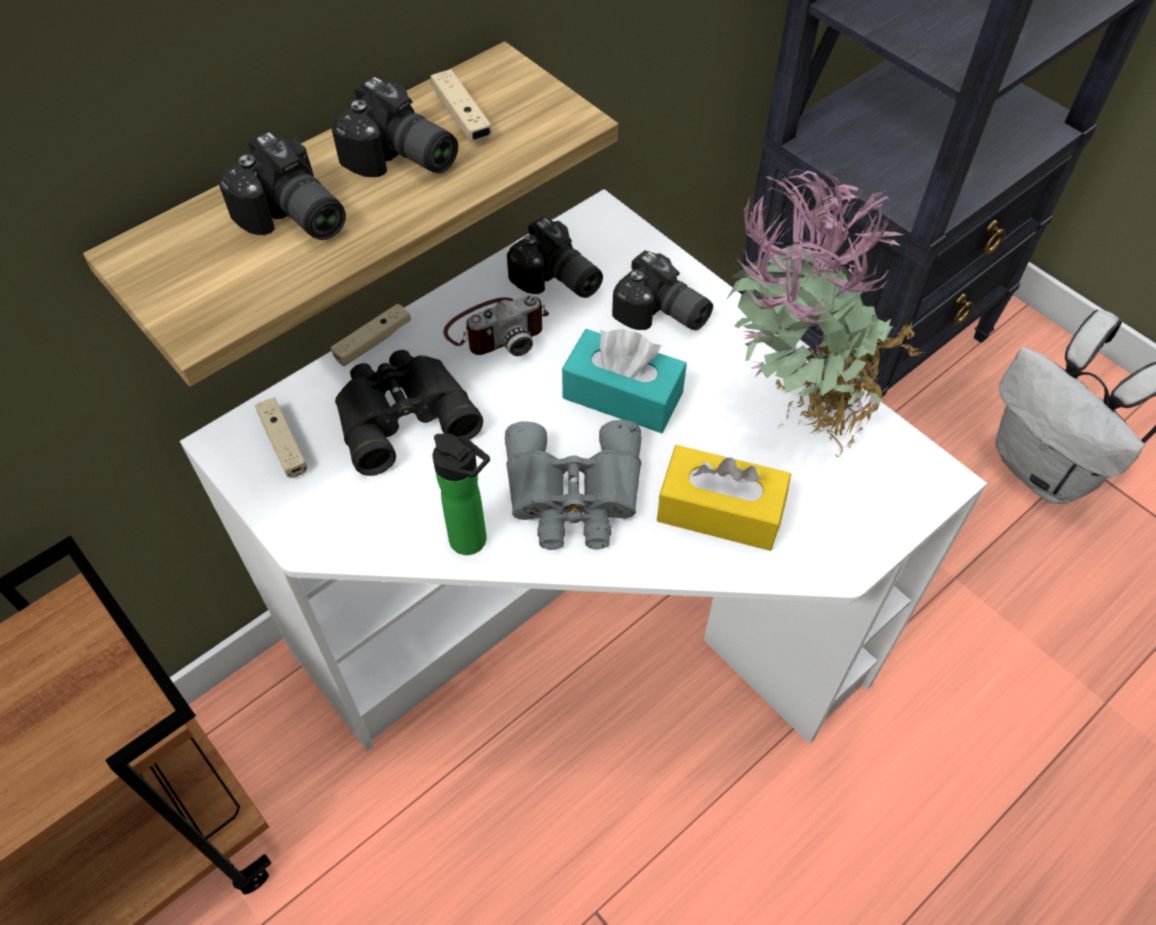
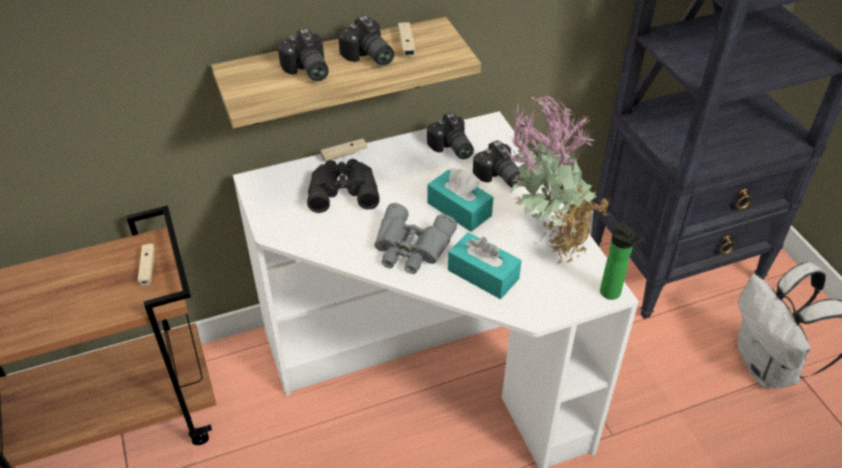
camera: 20 degrees right, 10 degrees down
(283, 443) = (280, 188): beige game controller -> beige game controller (147, 268)
(473, 543) = (350, 254): bottle -> bottle (612, 294)
(497, 330) = (409, 164): camera -> none
(720, 511) = (483, 274): yellow tissue box -> turquoise tissue box

